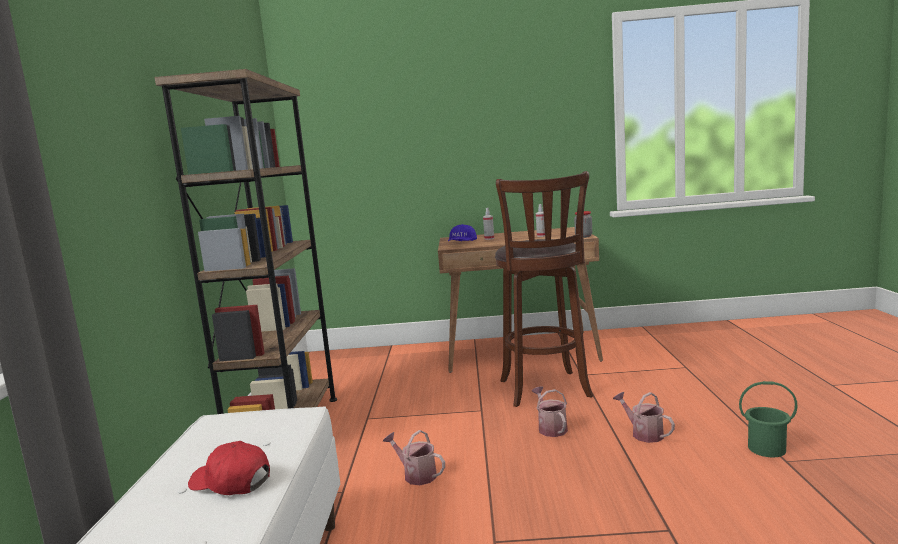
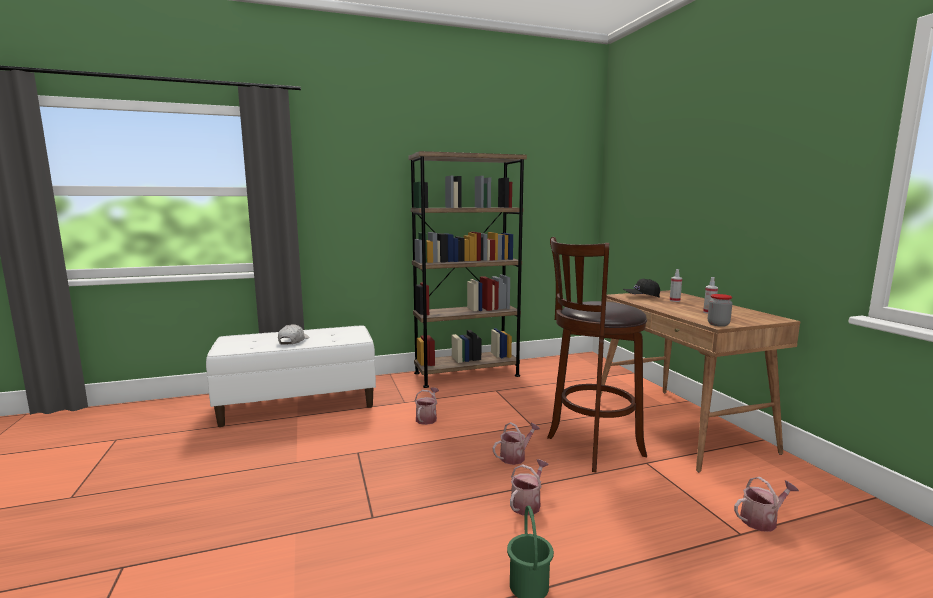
camera: 70 degrees right, 0 degrees up
(231, 482) = (293, 341): red cap -> white cap
(462, 243) = (641, 296): blue cap -> black cap
(669, 358) = (762, 520): none -> watering can

